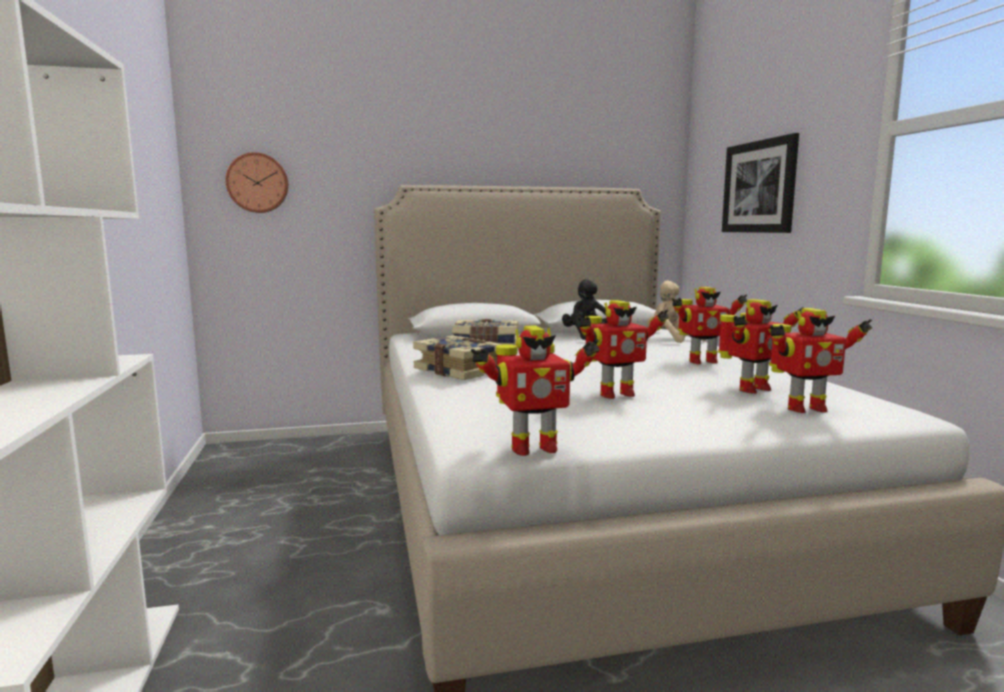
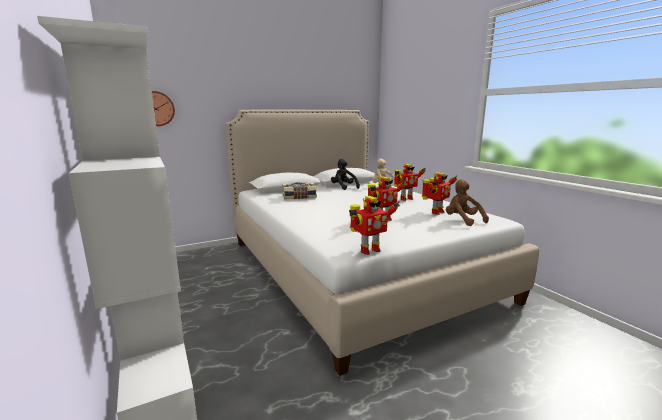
camera: 15 degrees left, 5 degrees up
(460, 371) = (300, 212): book -> none
(759, 187) = (420, 112): picture -> none
(803, 408) = (462, 220): toy robot -> brown plush toy

